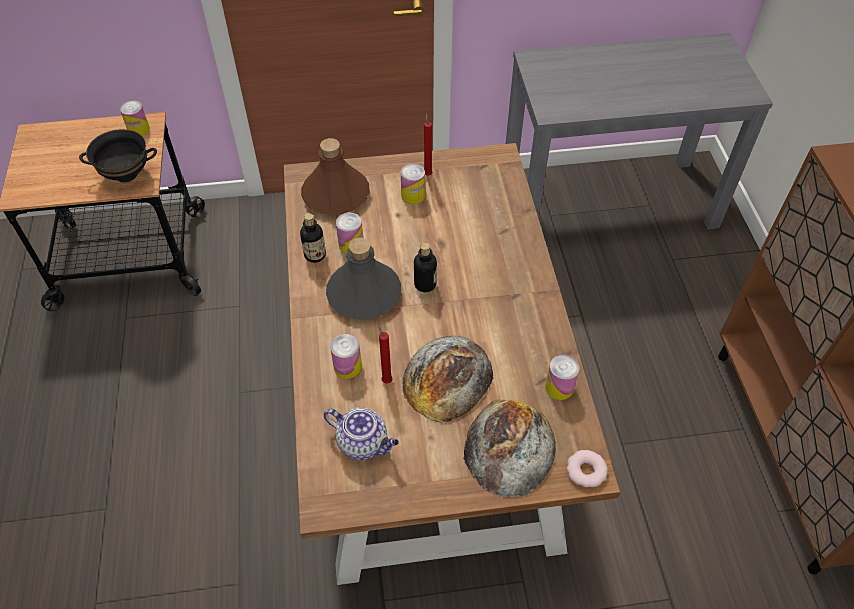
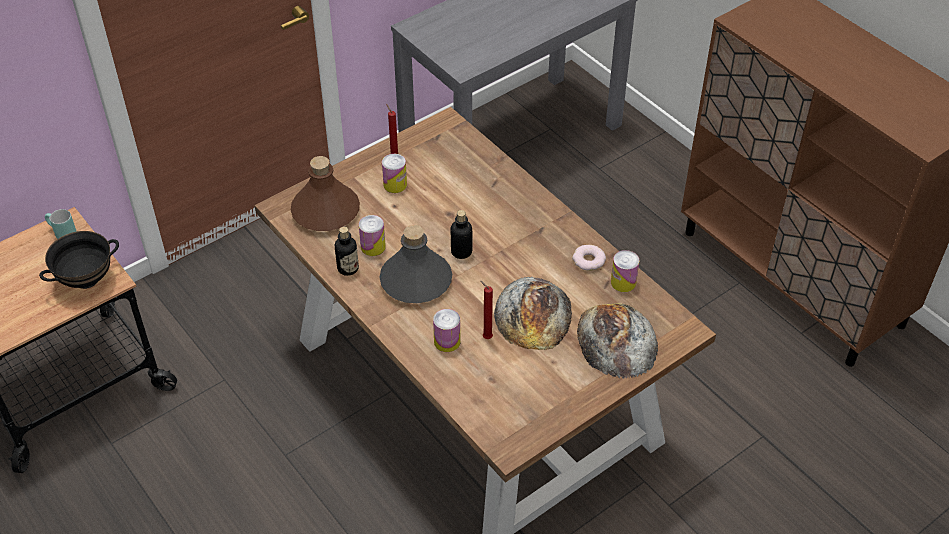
camera: 30 degrees left, 5 degrees down
(138, 130) = (61, 234): can -> turquoise mug
(364, 443) = (504, 390): teapot -> none
(585, 471) = (683, 331): donut -> donut (588, 260)

